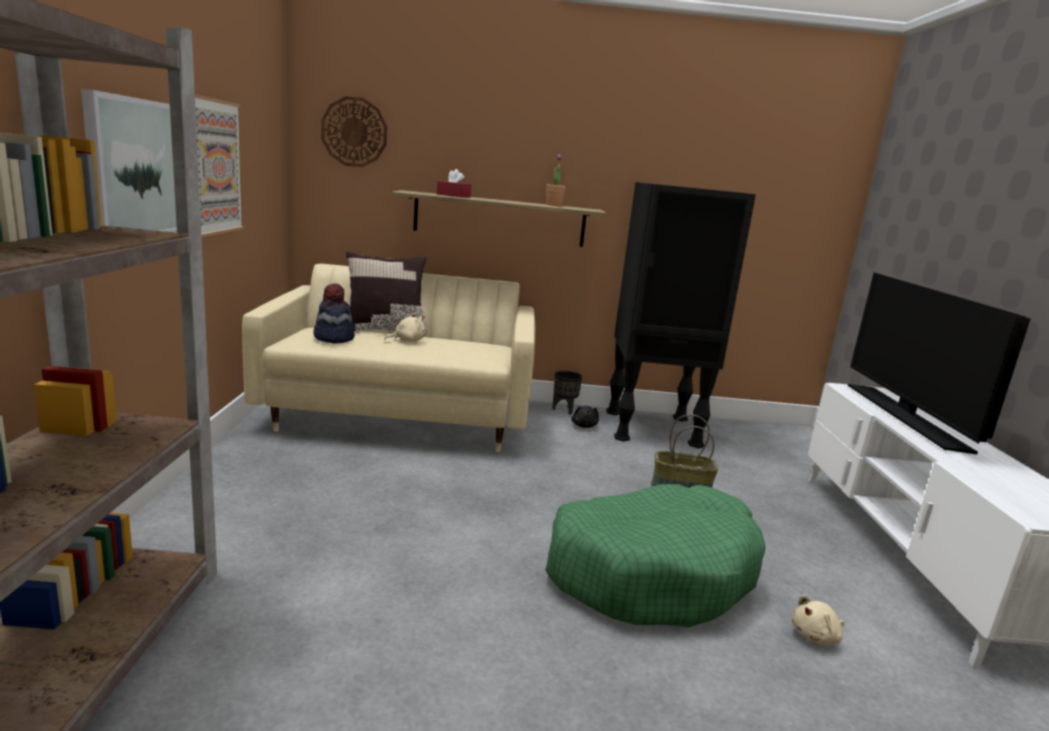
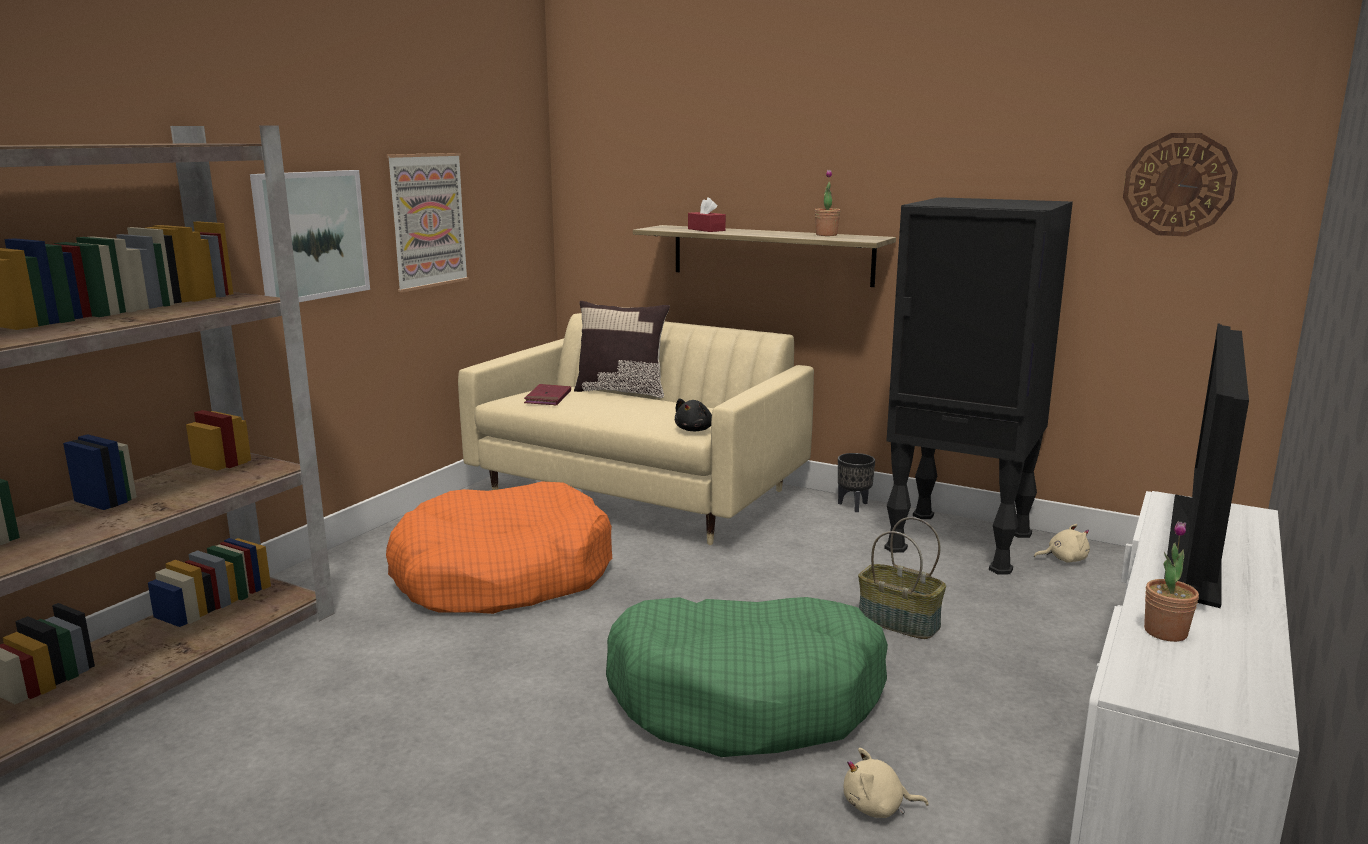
camera: 30 degrees right, 0 degrees up
(333, 338) = (548, 398): hat -> red book
(354, 132) = (612, 162): wall clock -> wall clock (1178, 185)
(354, 503) = (502, 575): none -> orange dog bed
(407, 341) = (625, 404): beige plush toy -> beige plush toy (1064, 559)
(584, 426) = (859, 528): black plush toy -> black plush toy (695, 430)
(983, 475) = (1165, 632): none -> potted plant

